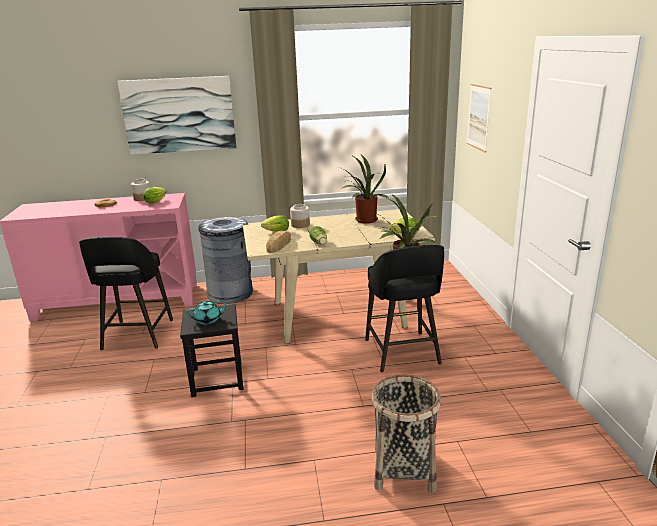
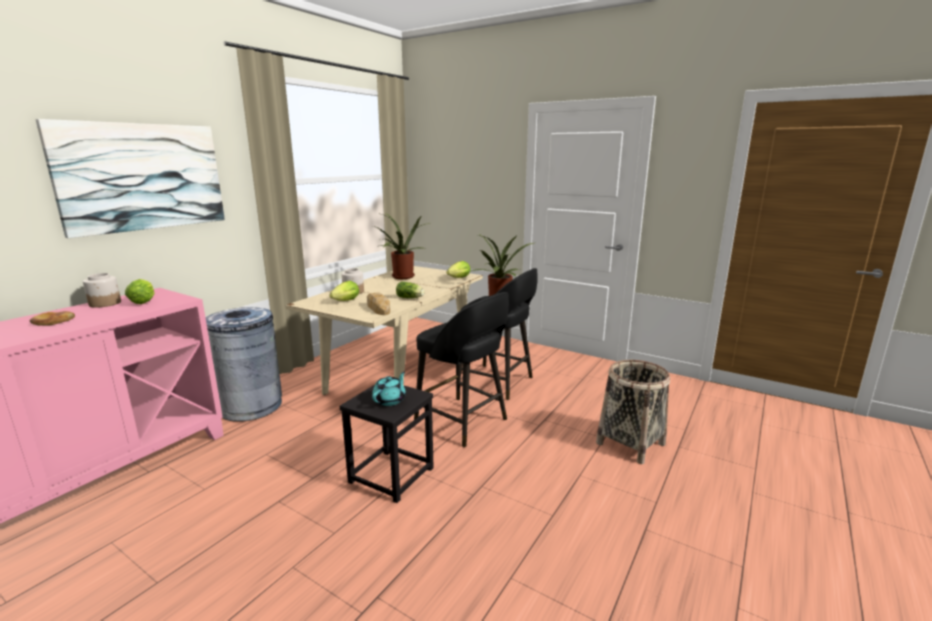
camera: 50 degrees left, 5 degrees down
(137, 336) = (202, 495): black stool -> black stool (463, 422)
(478, 117) = (448, 177): picture -> none

